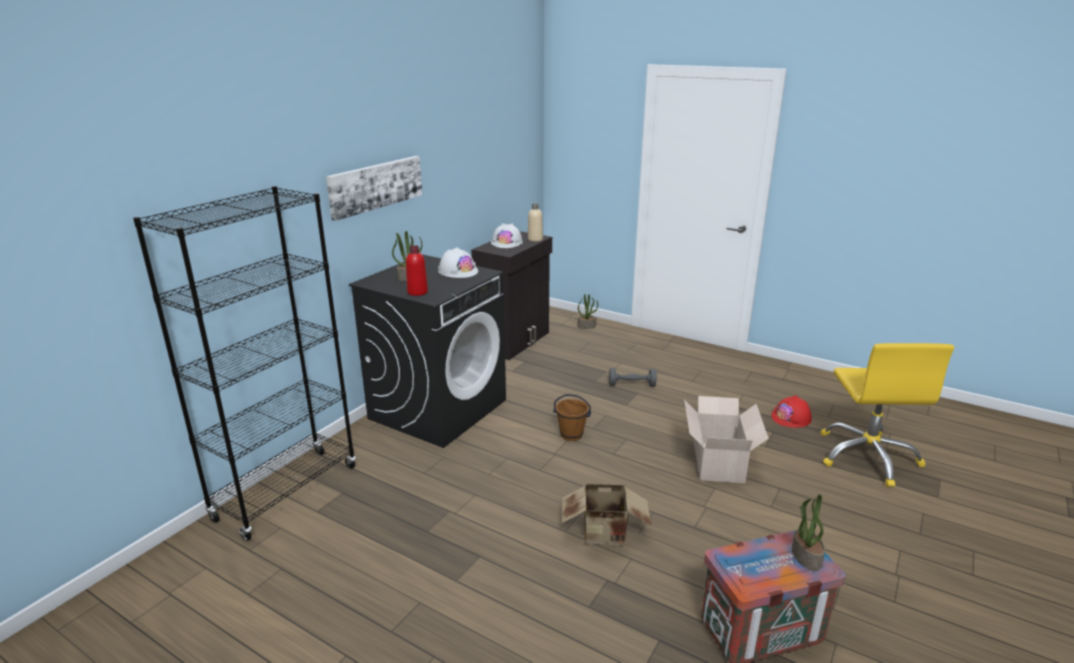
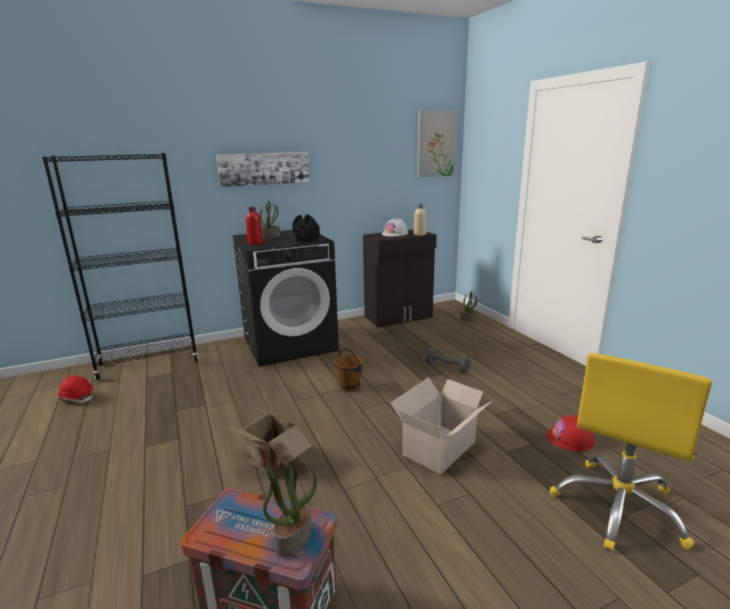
camera: 35 degrees right, 5 degrees down
(259, 573) = (76, 398): none -> red hard hat
(458, 271) = (306, 237): white hard hat -> black dumbbell
(524, 126) = (435, 144): none -> picture

